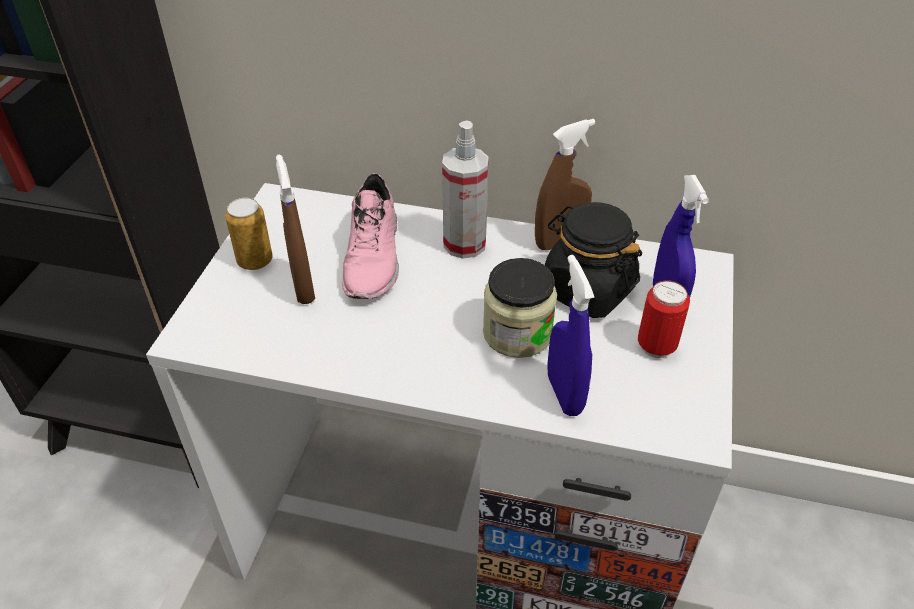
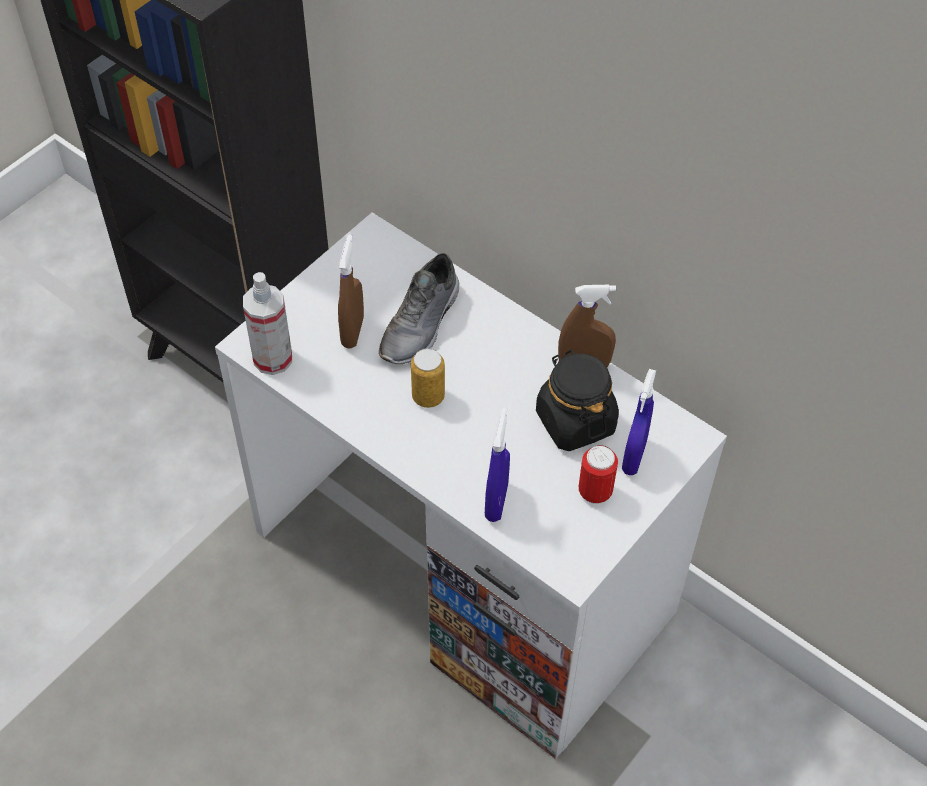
camera: 25 degrees right, 10 degrees up
(255, 261) = (327, 291): can -> can (428, 396)
(374, 258) = (422, 324): pink shoe -> grey shoe
(464, 244) = (502, 338): spray bottle -> spray bottle (273, 359)
(517, 333) = (493, 437): jar -> none

